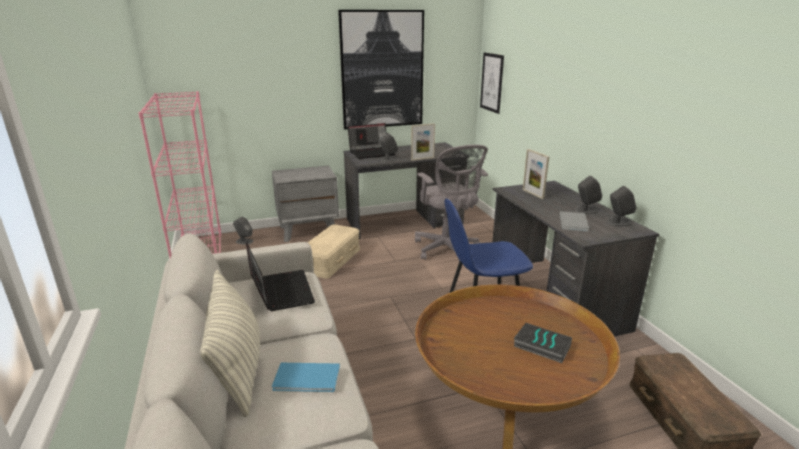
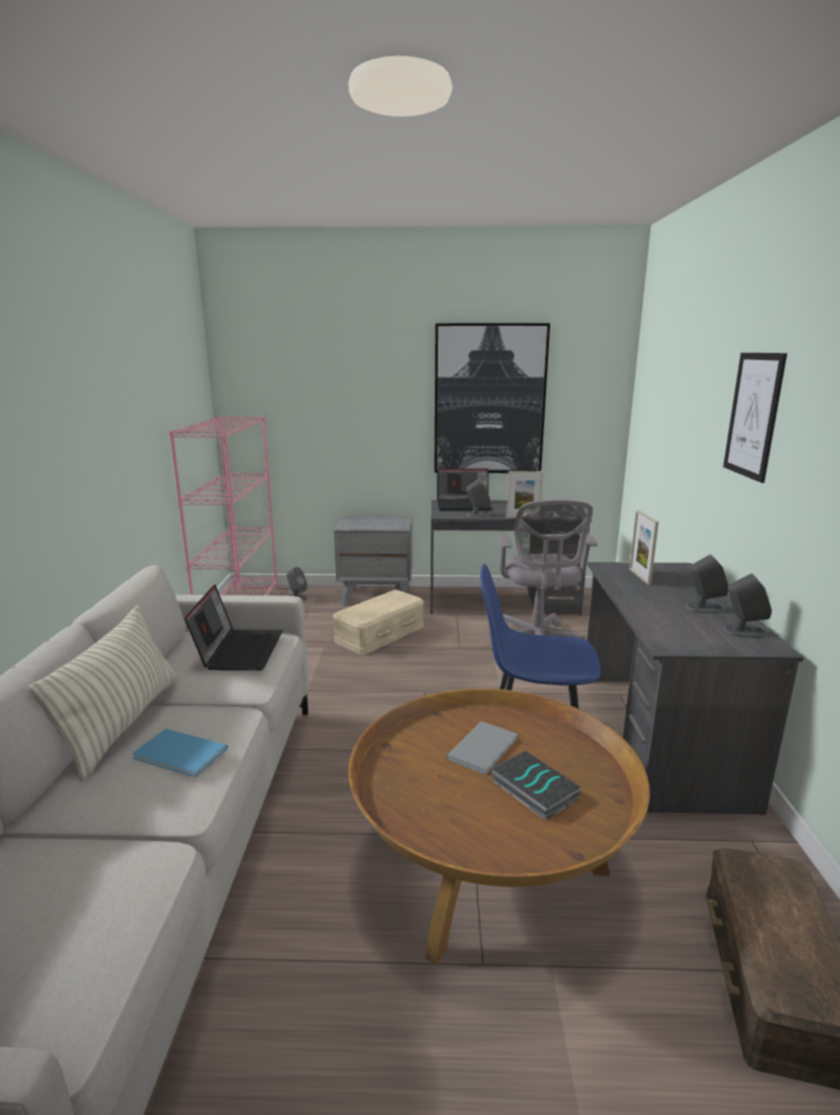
camera: 20 degrees right, 5 degrees down
(492, 82) = (641, 421): picture -> picture (753, 415)
(574, 222) = (670, 620): grey book -> grey book (485, 748)

